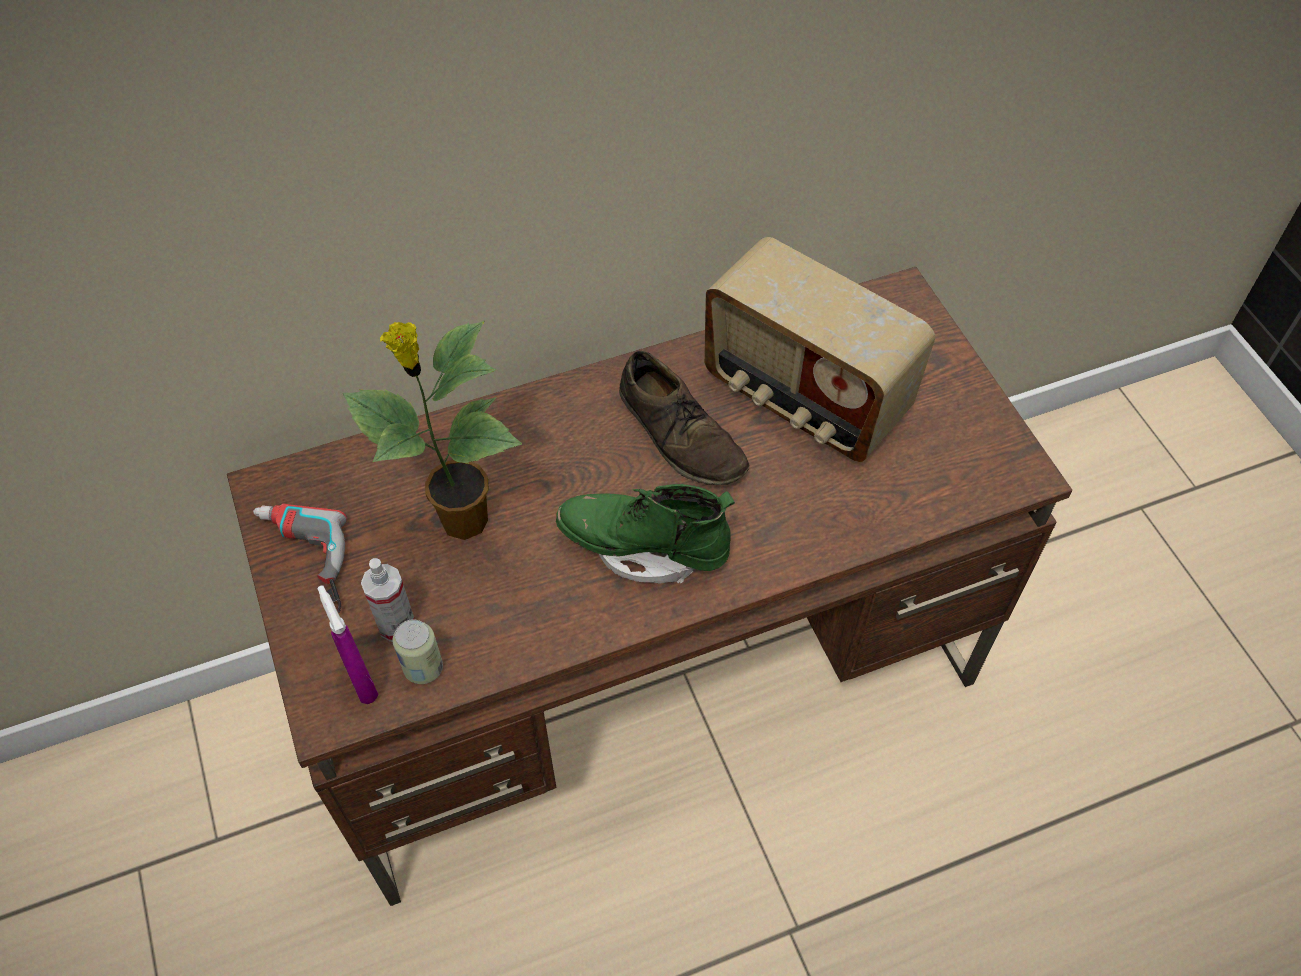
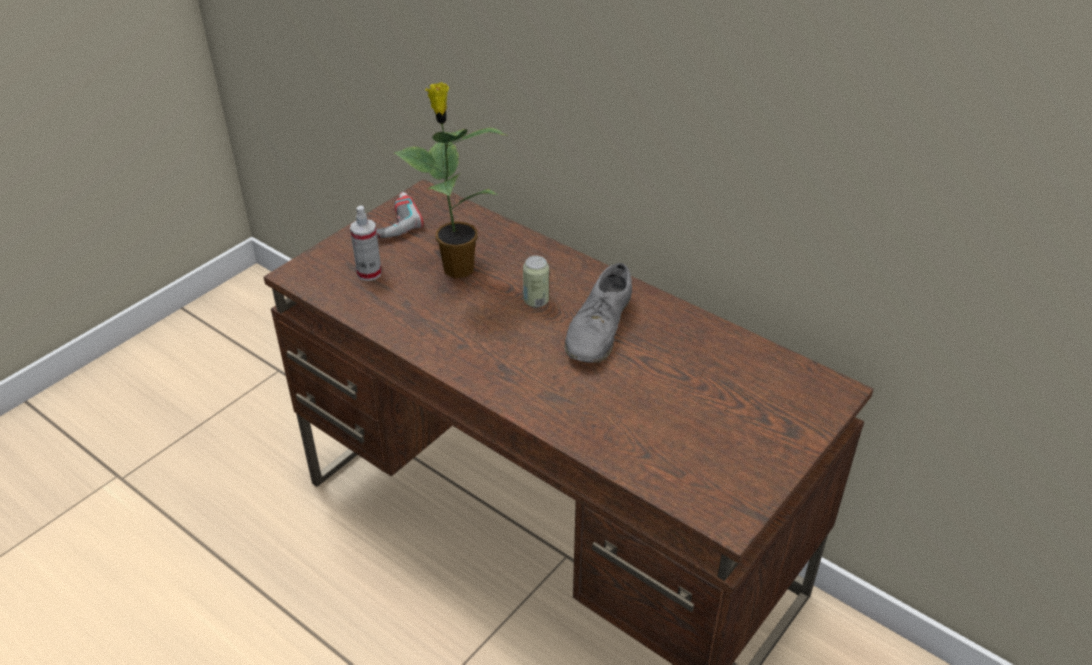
camera: 60 degrees right, 15 degrees down
(361, 680) = (325, 276): purple spray bottle -> none
(423, 668) = (347, 294): can -> can (536, 301)
(644, 548) = (496, 346): green boot -> none
(681, 434) = (599, 328): brown shoe -> grey shoe
(803, 398) = (684, 373): radio -> none

